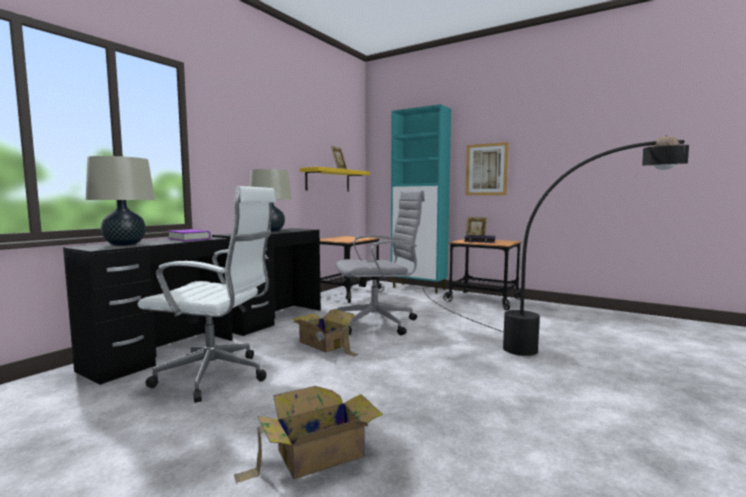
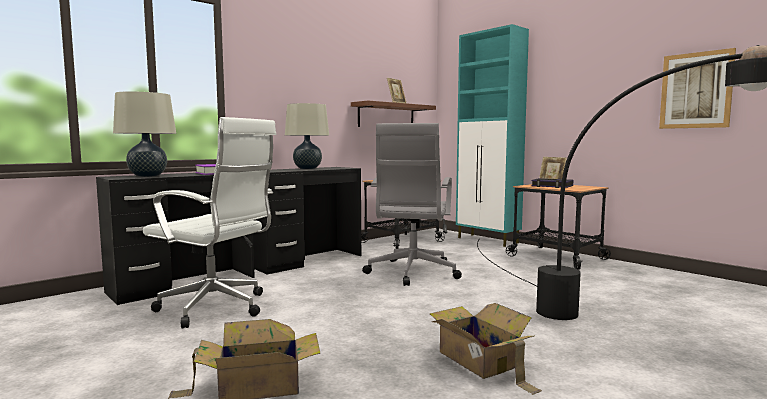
camera: 15 degrees right, 0 degrees up
(324, 344) = (339, 288): cardboard box -> cardboard box (479, 361)
(328, 180) = (386, 116): yellow shelf -> brown shelf
(378, 323) = (412, 273): grey office chair -> grey office chair turned 105 degrees clockwise
(486, 169) = (568, 100): picture -> picture (695, 90)

